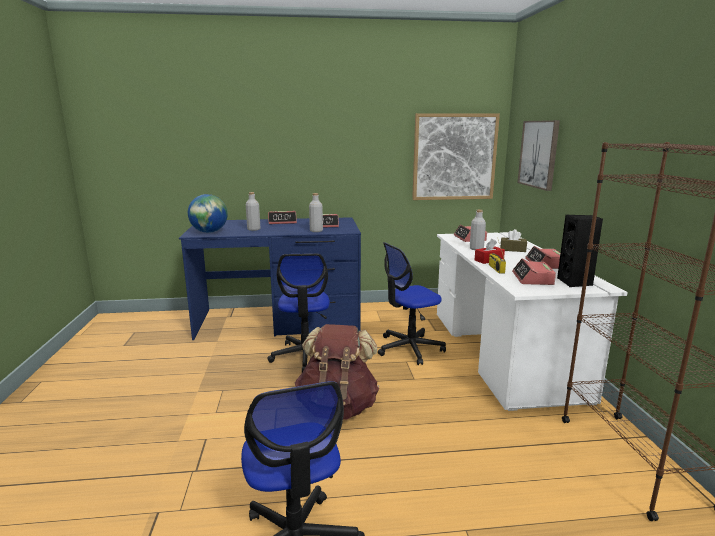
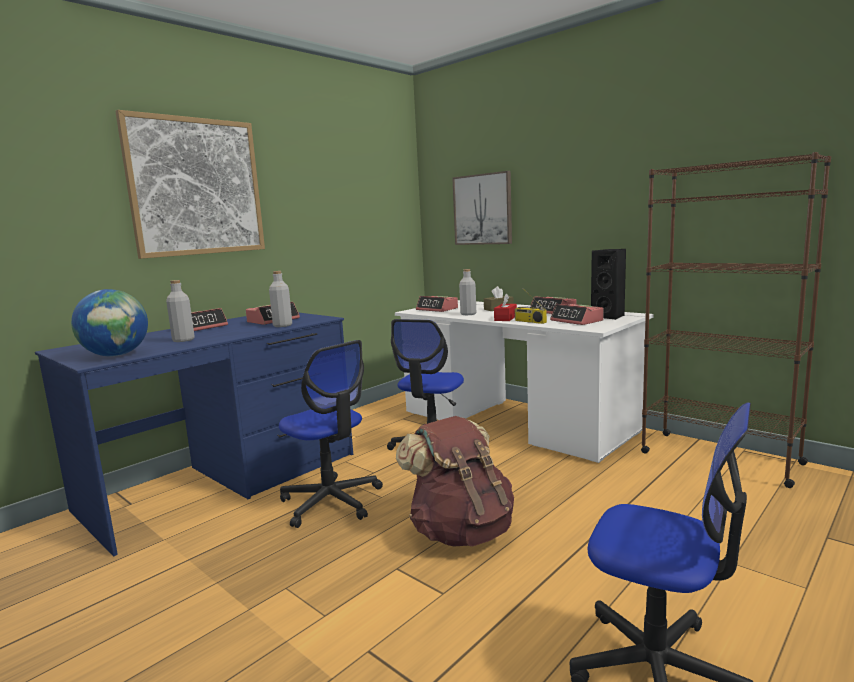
camera: 40 degrees left, 5 degrees down
(454, 157) = (377, 223): picture -> picture (196, 187)

